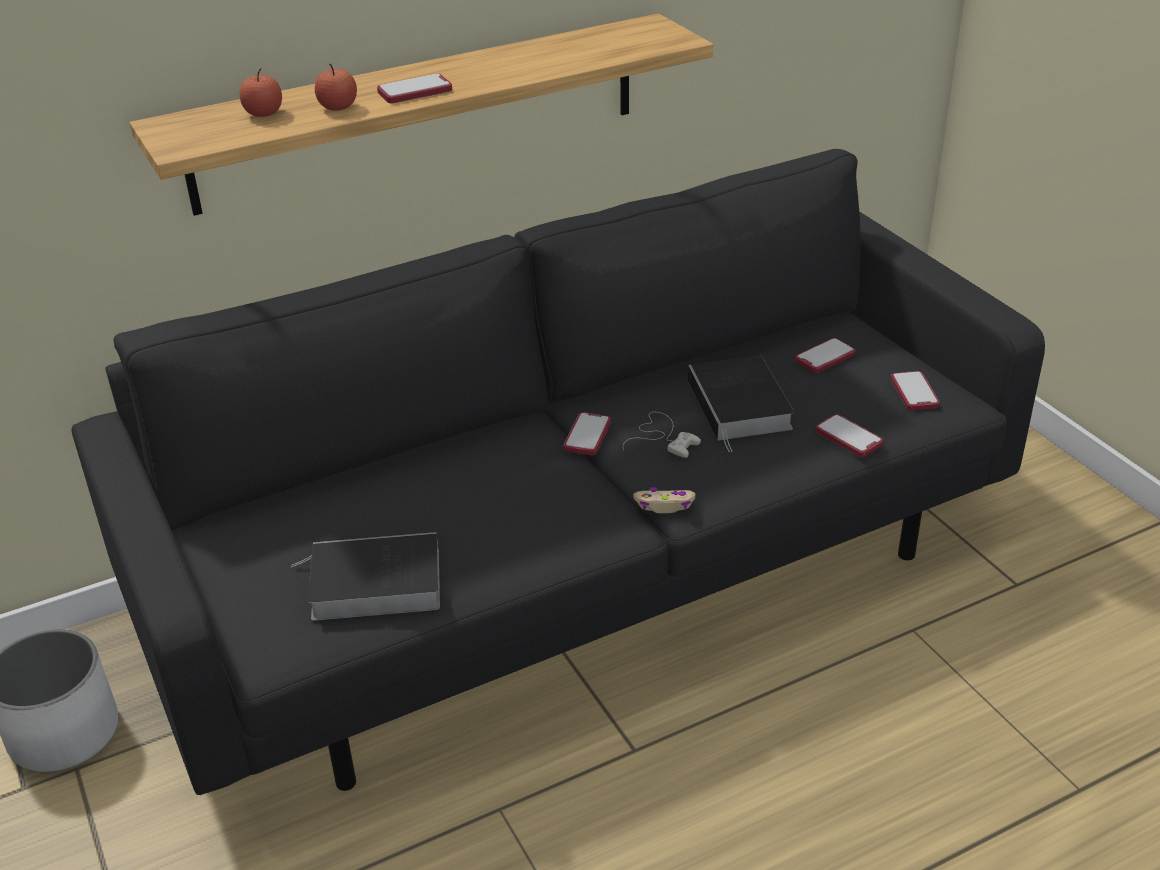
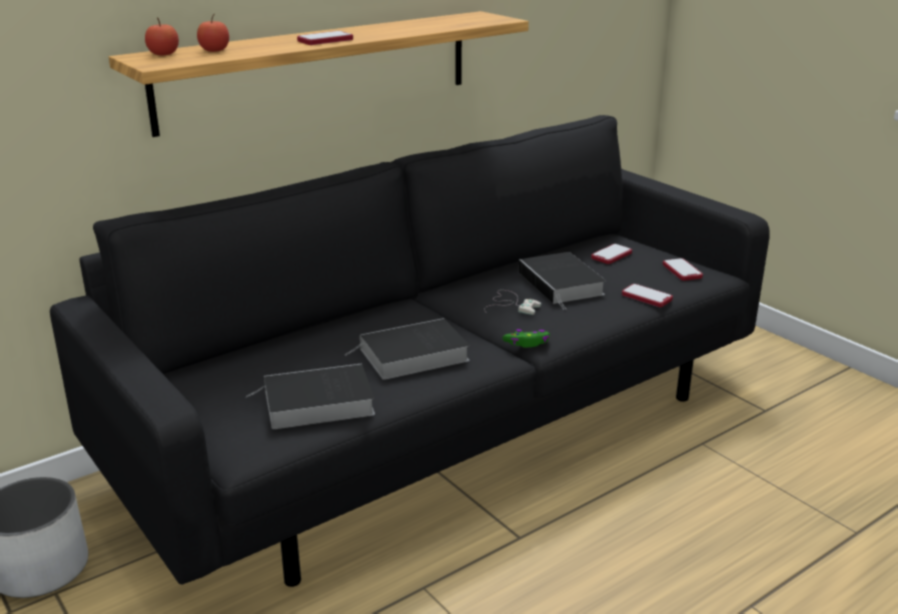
camera: 10 degrees left, 10 degrees down
(338, 107) = (271, 47): apple -> apple (163, 54)
(509, 516) = (411, 356): none -> book
(587, 435) = (454, 307): phone -> none
(664, 505) = (527, 343): beige game controller -> green game controller

